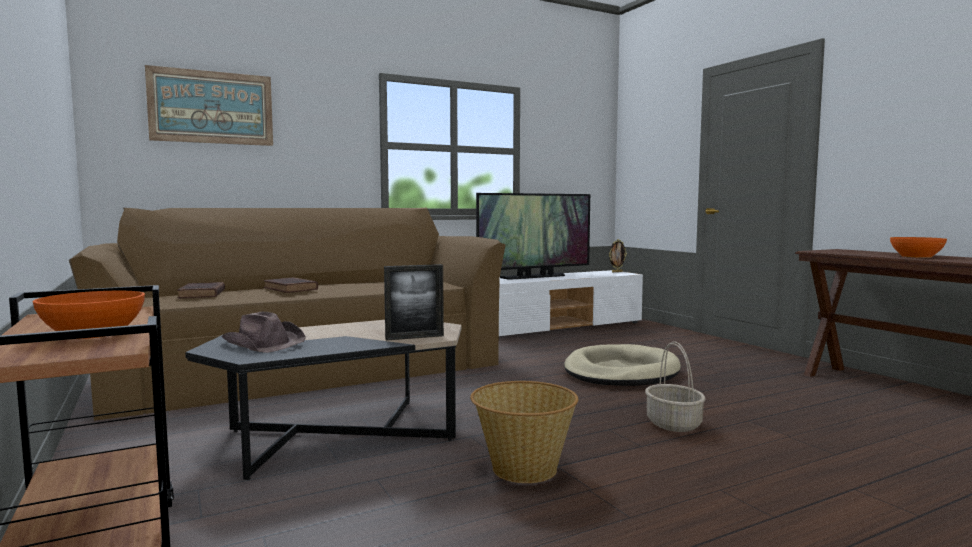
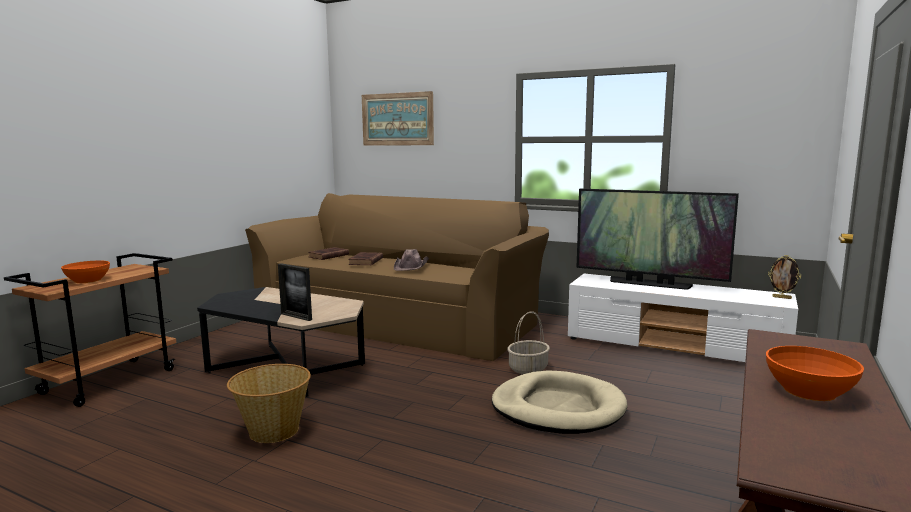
camera: 55 degrees right, 5 degrees up
(264, 343) = (247, 298): brown hat -> brown hat (411, 266)
(674, 424) = (428, 463): basket -> basket (528, 369)

